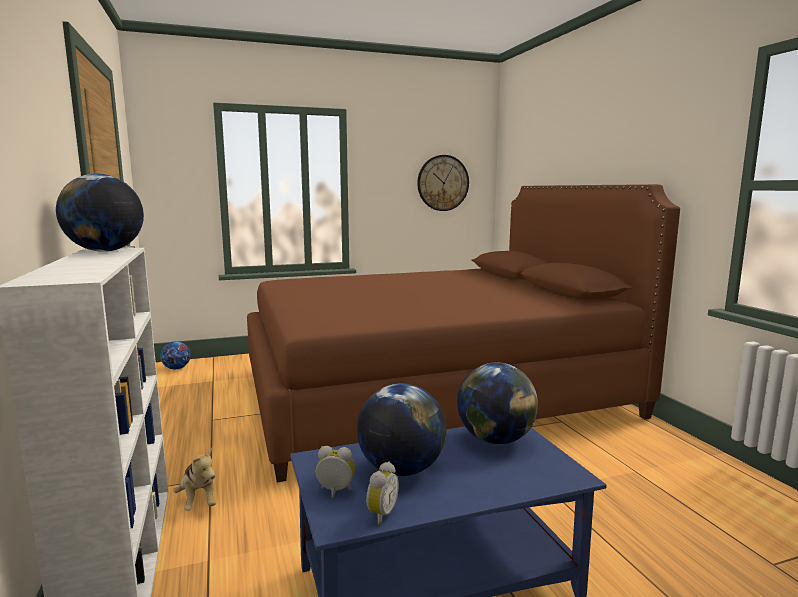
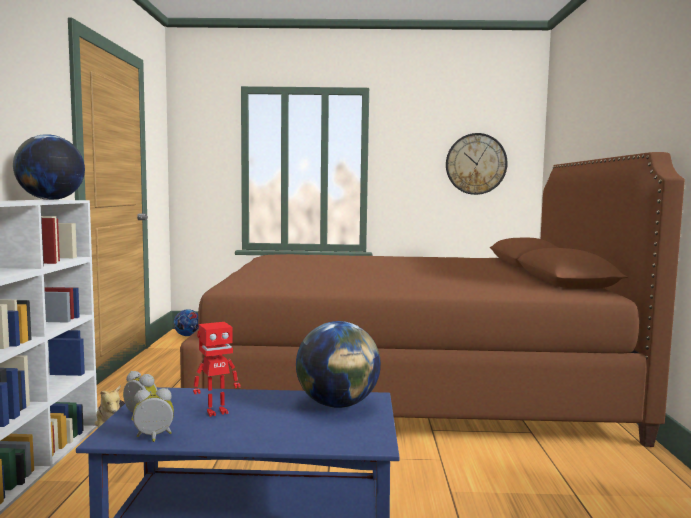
camera: 20 degrees right, 5 degrees down
(380, 514) = (154, 438): alarm clock -> alarm clock turned 150 degrees counterclockwise
(401, 469) = (216, 412): globe -> toy robot

